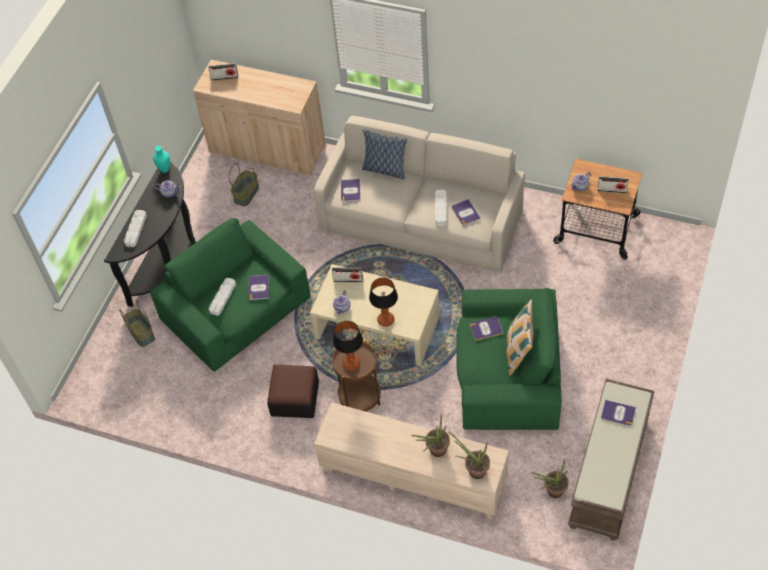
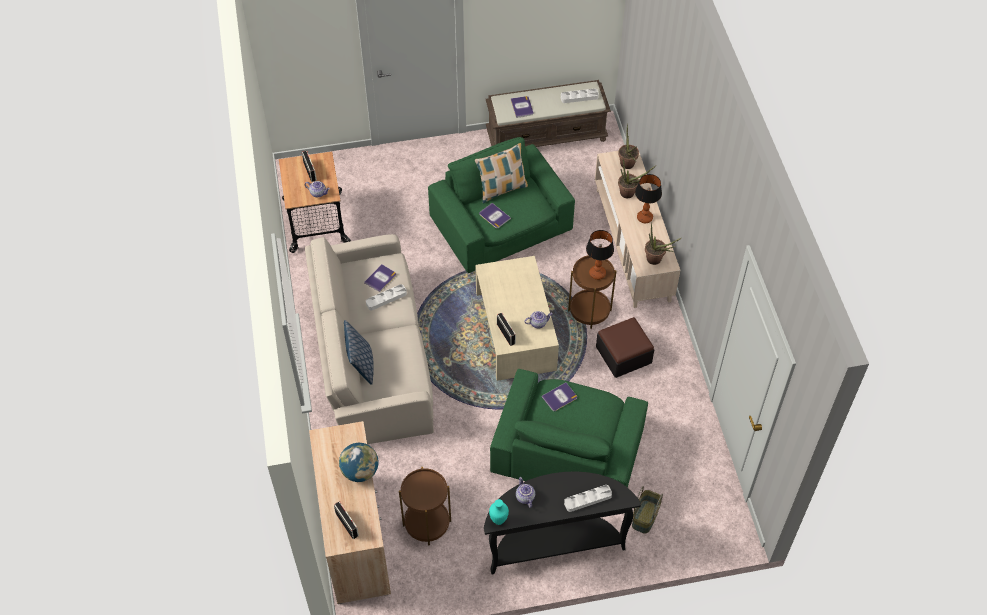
camera: 125 degrees left, 0 degrees up
(222, 298) = (589, 420): white tray -> white tray (579, 97)
(246, 194) = (427, 523): basket -> brown side table
(259, 97) = (360, 471): none -> globe
(350, 190) = (404, 380): book -> none
(385, 320) = (530, 286): table lamp -> table lamp (645, 218)
(551, 492) = (585, 160): potted plant -> potted plant (656, 260)

